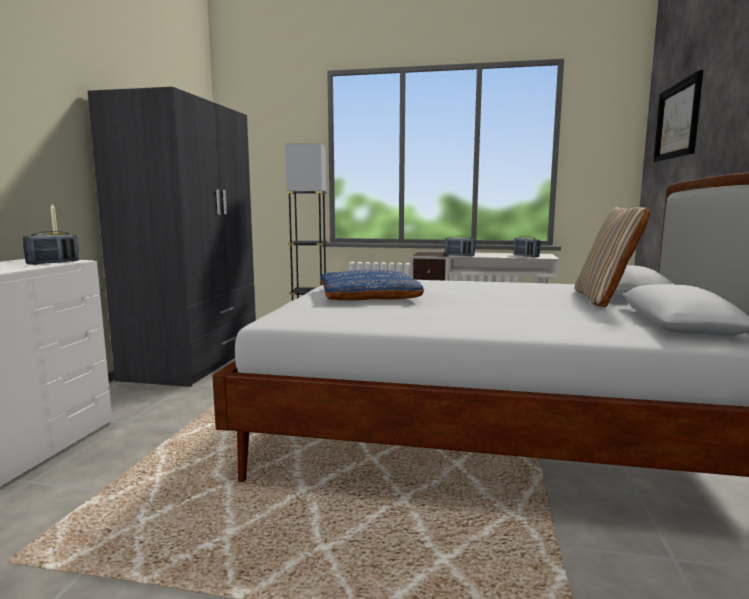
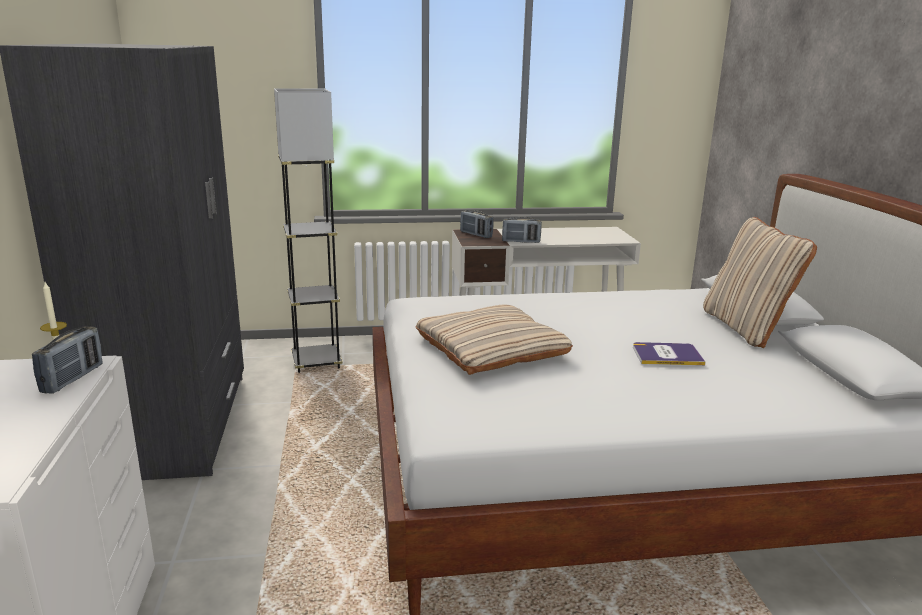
camera: 20 degrees left, 10 degrees up
(369, 295) = (491, 348): blue pillow -> beige pillow
(506, 304) = (667, 355): none -> book
(526, 256) = (598, 238): radio -> radio (476, 235)
(678, 121) = (780, 86): picture -> none

